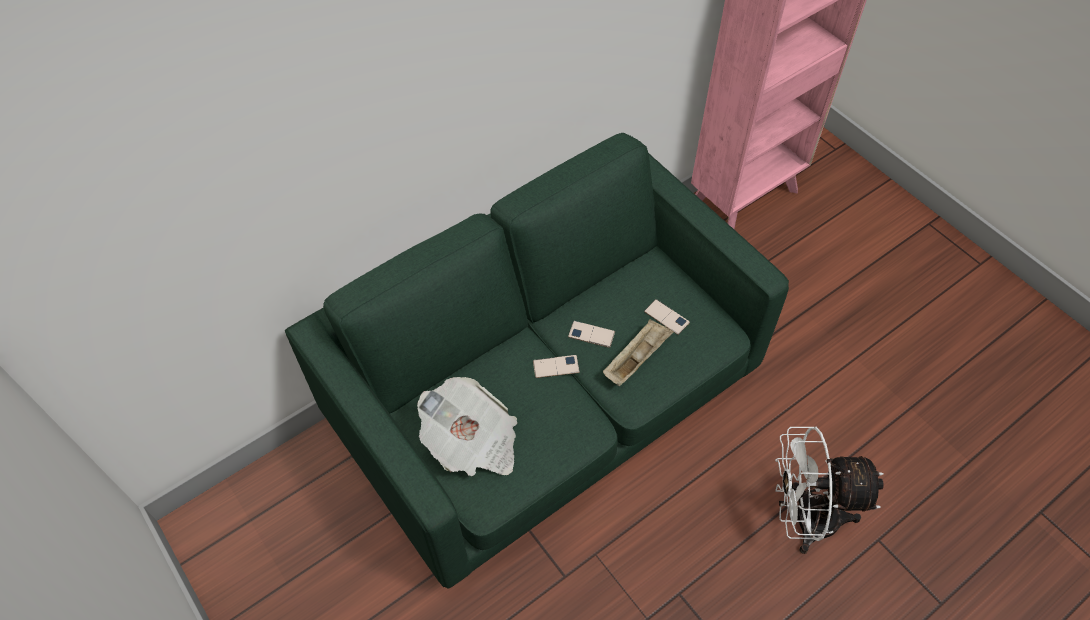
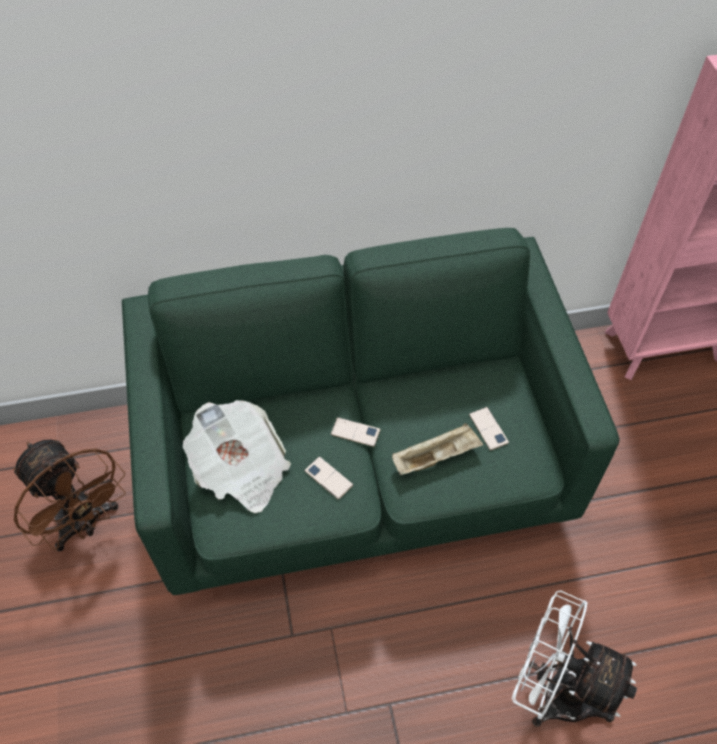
camera: 25 degrees right, 0 degrees up
(314, 567) = (85, 524): none -> brown fan
(591, 334) = (406, 415): phone -> phone (328, 478)

